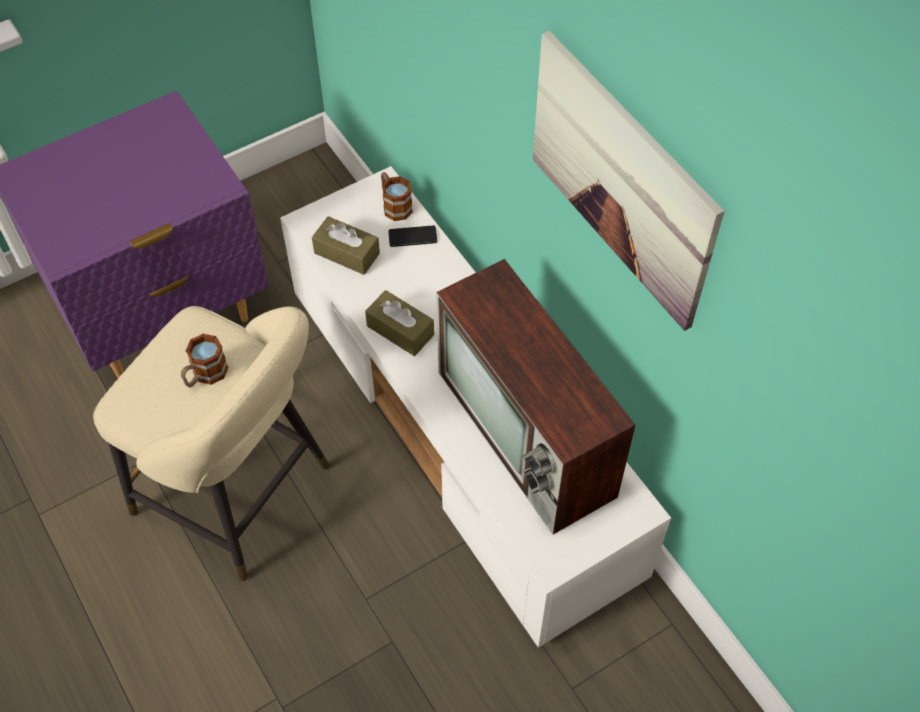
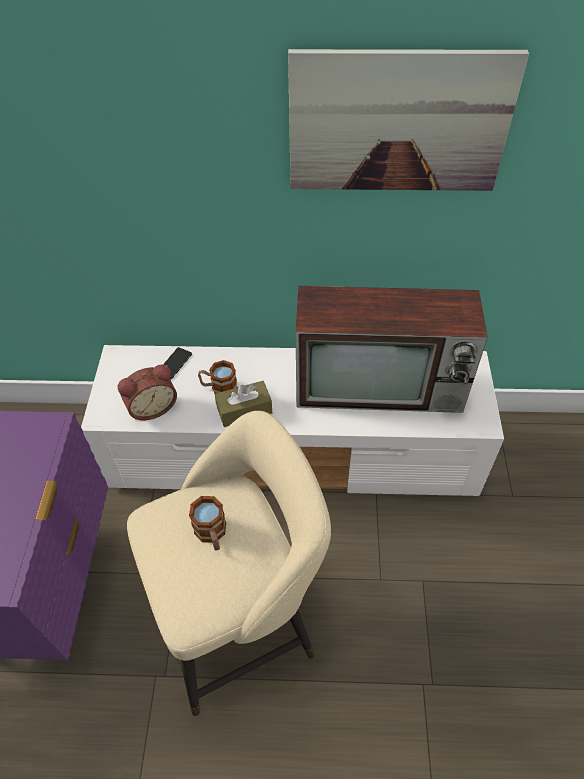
camera: 55 degrees left, 5 degrees down
(347, 253) = (152, 406): brown tissue box -> alarm clock
(394, 205) = (138, 359): mug -> mug (219, 388)

